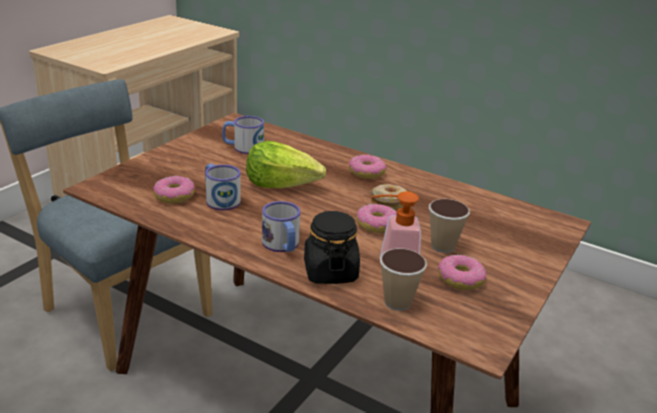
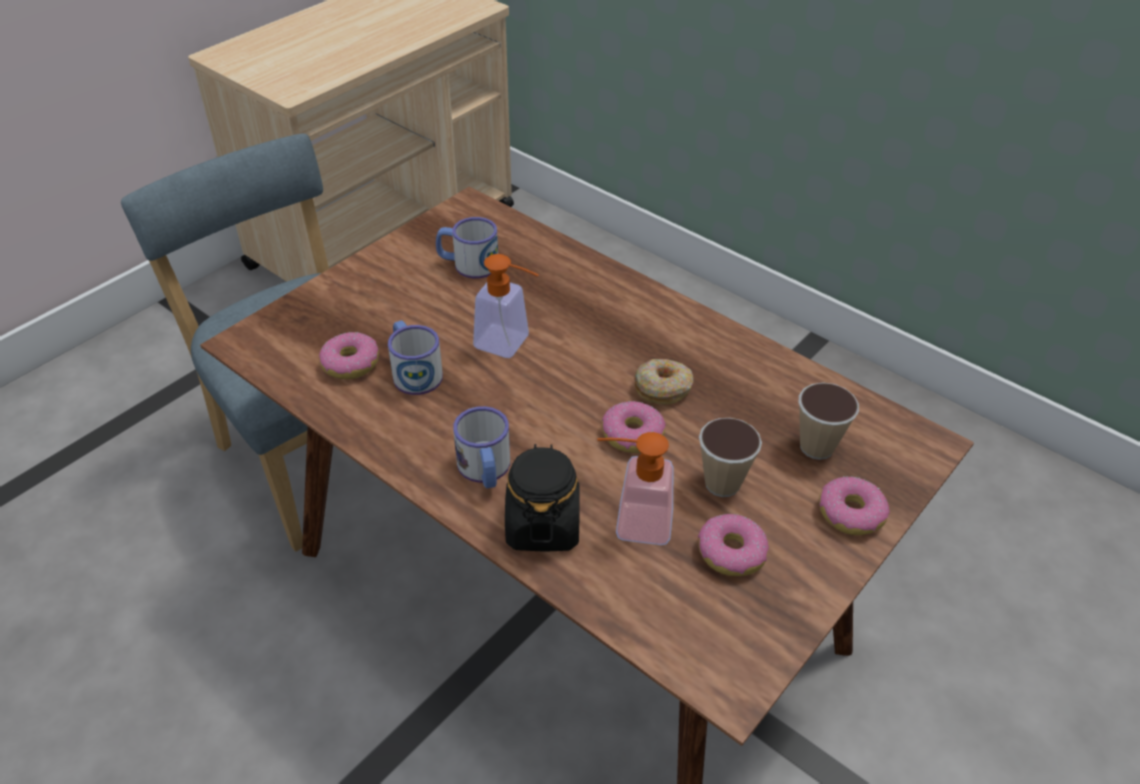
camera: 10 degrees right, 15 degrees up
(282, 184) = (510, 345): lettuce -> soap dispenser
(366, 173) = (642, 324): donut -> donut (850, 514)
(397, 302) = (626, 591): cup -> cup (816, 447)

